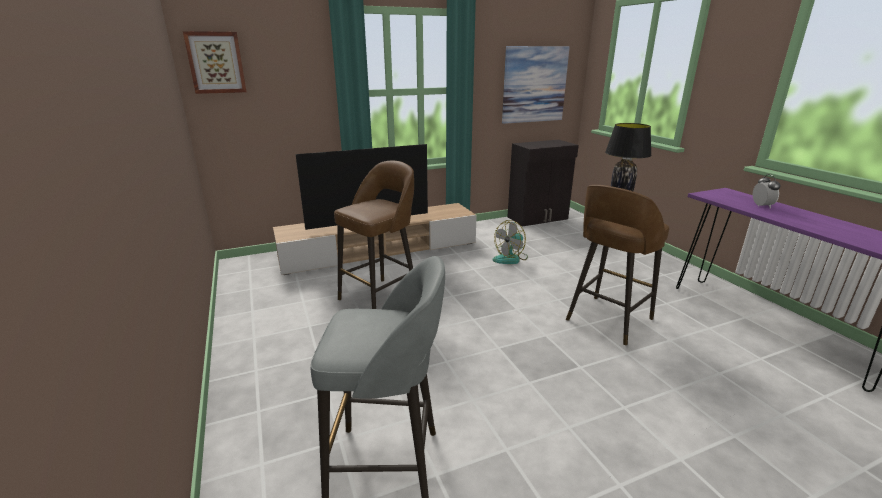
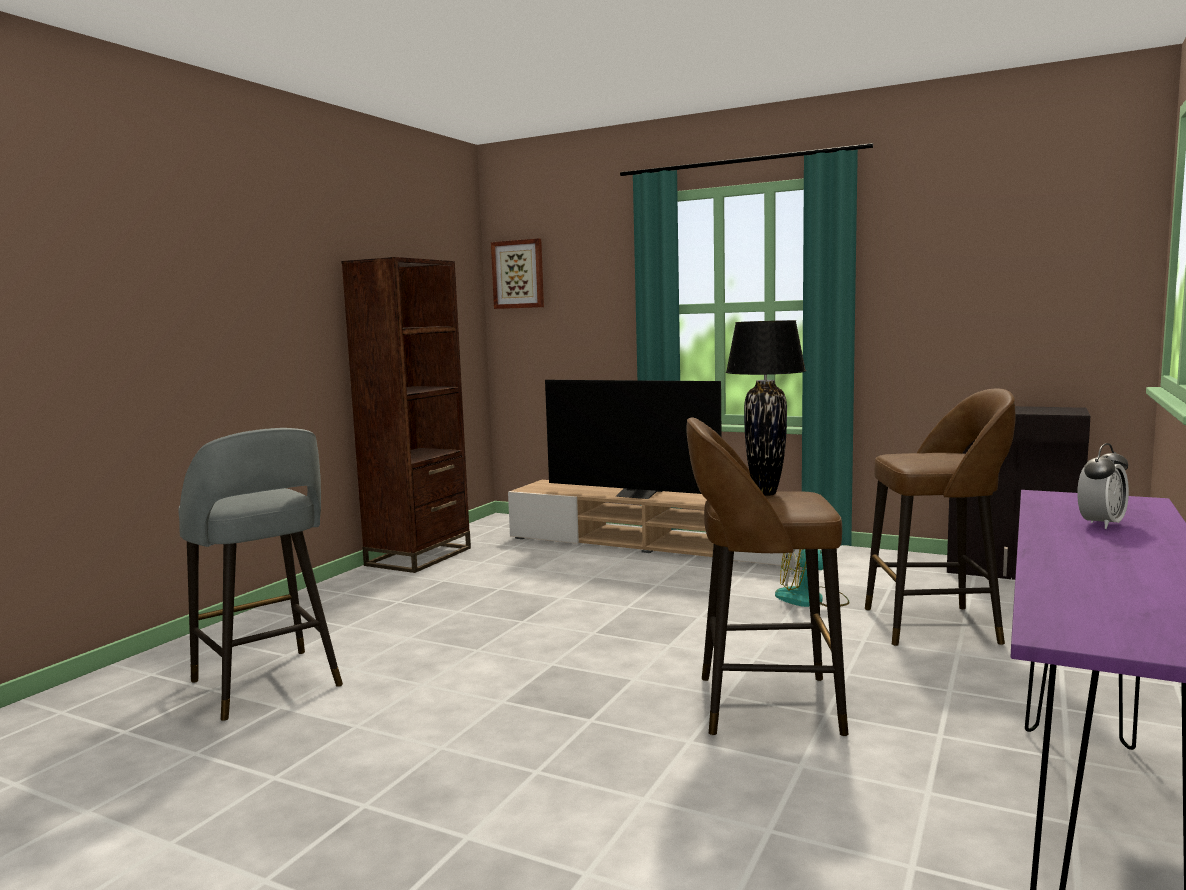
camera: 50 degrees right, 15 degrees down
(245, 315) = (419, 557): none -> brown bookcase
(381, 298) = (551, 582): brown stool -> brown stool (935, 626)
(534, 84) = (1011, 293): picture -> none

